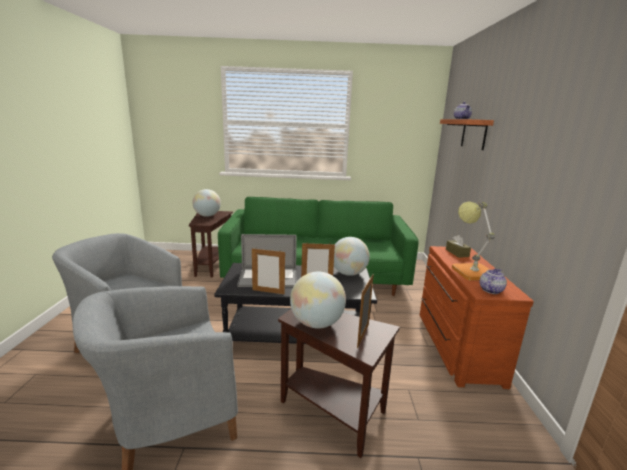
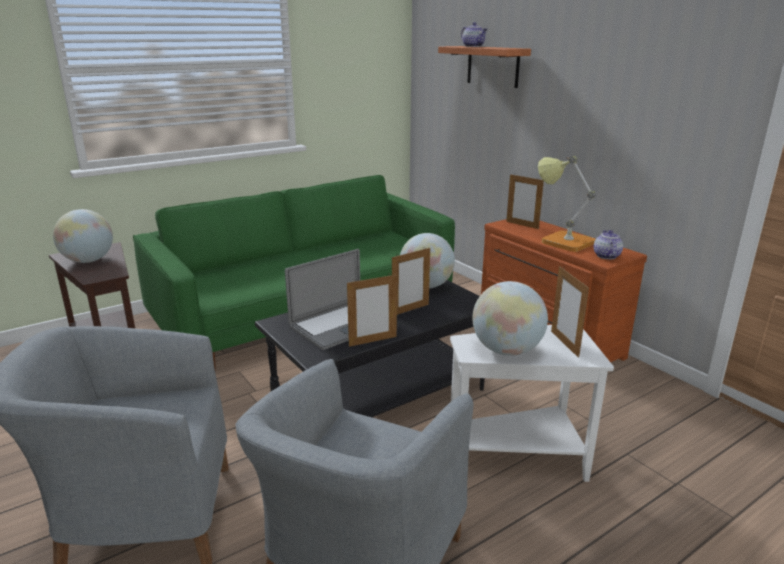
camera: 35 degrees left, 5 degrees up
(334, 414) = (521, 457): brown side table -> white side table
(457, 253) = (522, 225): brown tissue box -> picture frame

